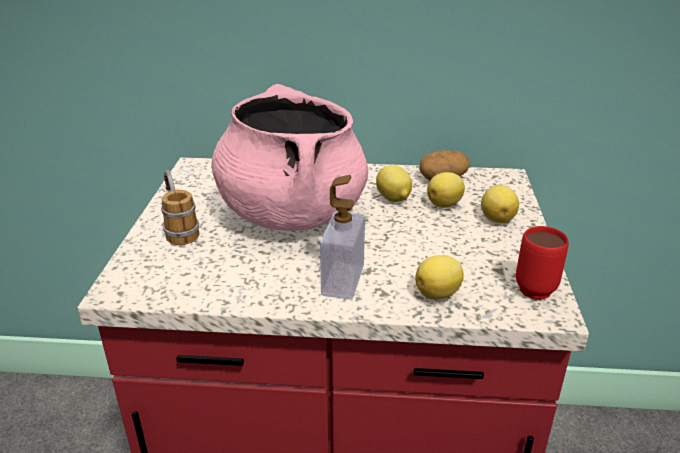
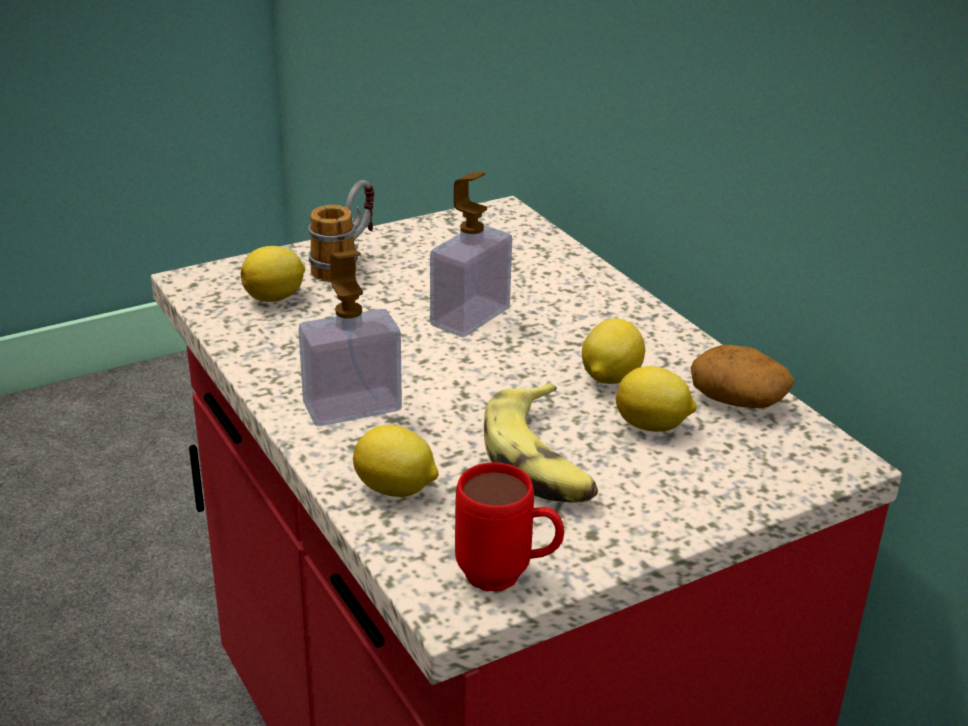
camera: 55 degrees right, 0 degrees up
(292, 213) = (470, 317): pink cooking pot -> soap dispenser
(448, 242) = (541, 460): none -> banana
(497, 218) = (671, 487): lemon -> lemon (276, 297)

